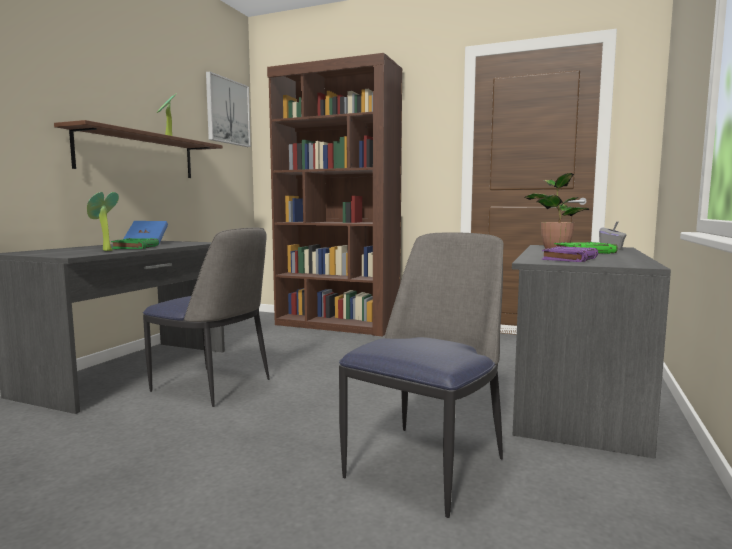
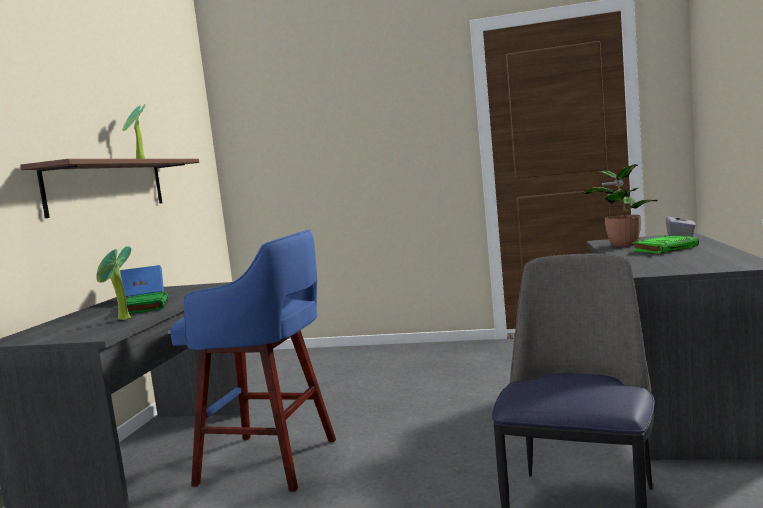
camera: 10 degrees left, 0 degrees up
(213, 386) = (272, 462): chair -> blue stool
(227, 112) = (187, 113): picture -> none
(337, 325) = (355, 355): brown bookcase -> none
(569, 259) = (670, 263): purple book -> none

